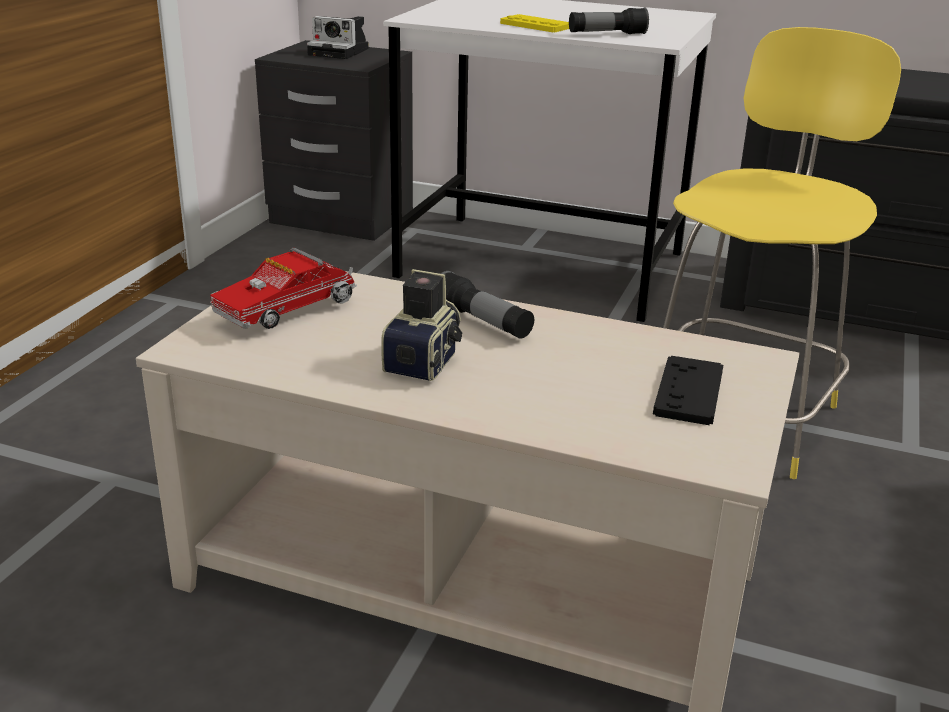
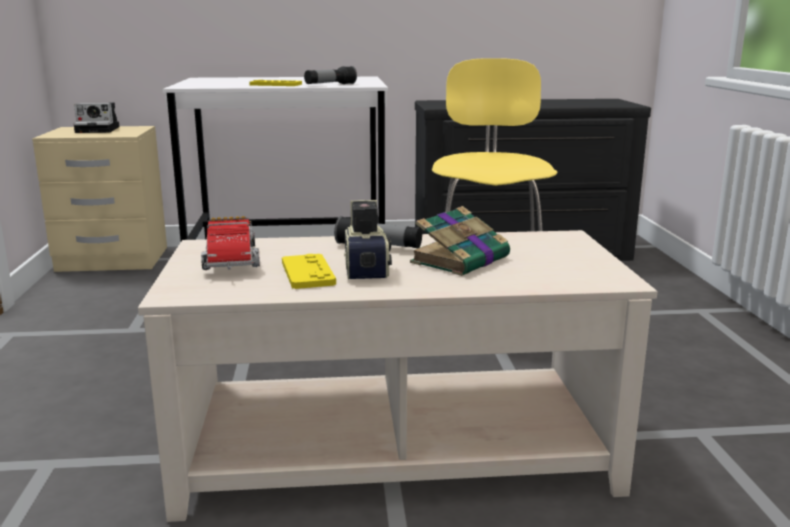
camera: 25 degrees left, 10 degrees down
(292, 309) = (232, 262): toy truck -> toy truck turned 150 degrees clockwise
(341, 217) = (113, 259): black nightstand -> beige nightstand
(354, 348) = (307, 273): none -> yellow game controller
(561, 370) = (461, 259): none -> book
(688, 392) = (549, 255): black game controller -> none

